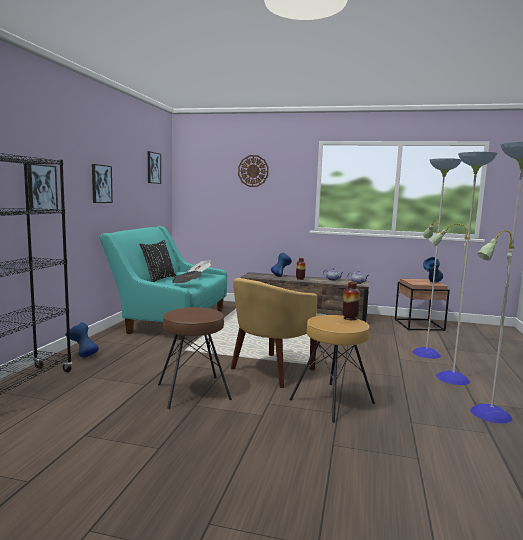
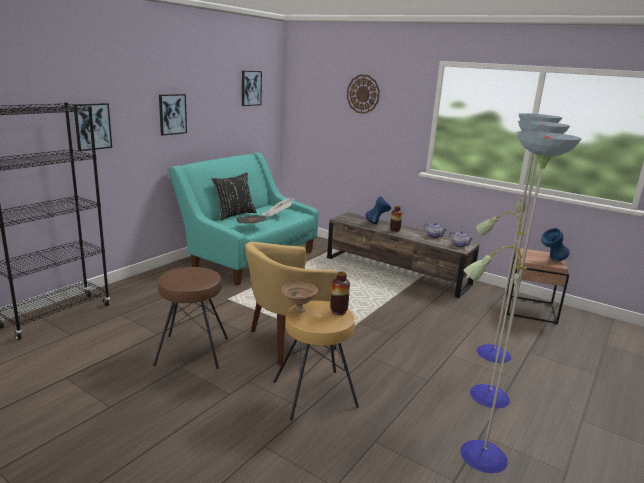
camera: 20 degrees right, 10 degrees up
(82, 356) = (133, 289): blue vase -> none
(319, 321) = (298, 310): none -> brown bowl

